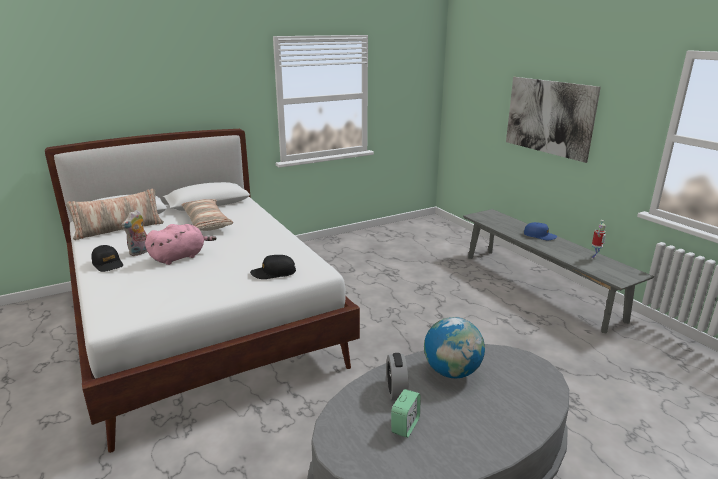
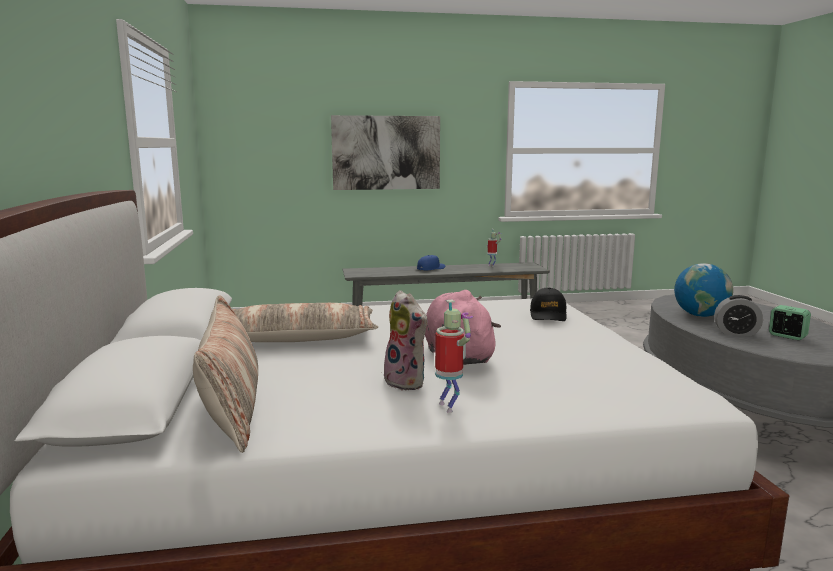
camera: 70 degrees left, 10 degrees down
(108, 264) = (449, 407): black cap -> toy robot

